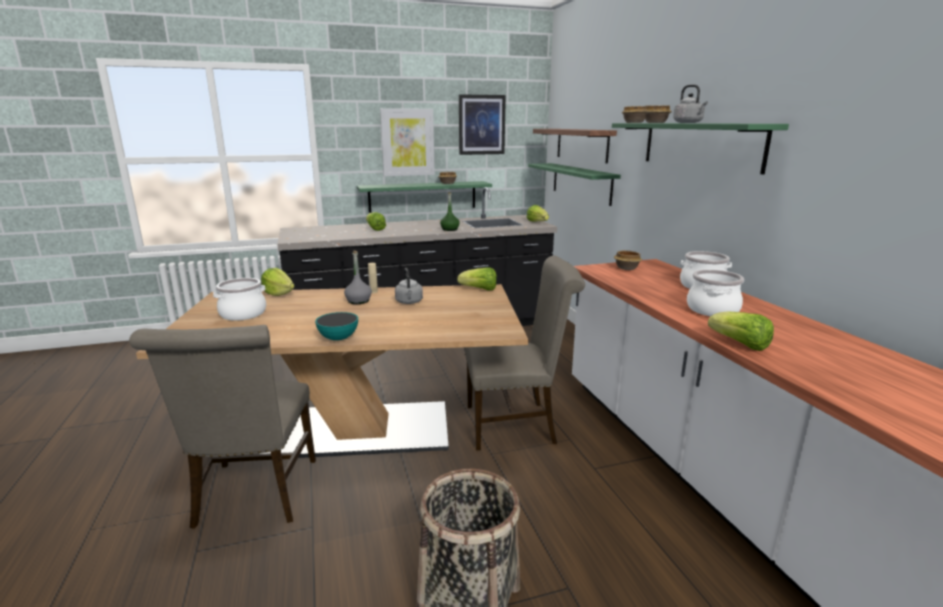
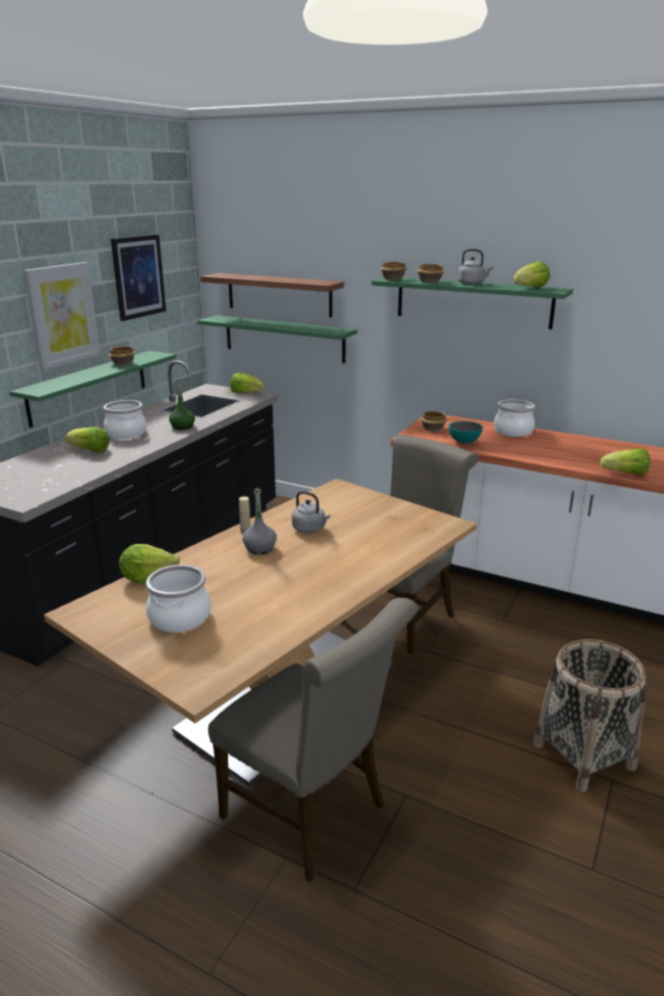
camera: 45 degrees left, 5 degrees up
(338, 338) = (349, 592): bowl -> bowl (464, 442)
(479, 289) = (334, 491): lettuce -> lettuce (530, 288)
(711, 310) = (560, 451): cooking pot -> cooking pot (125, 433)

